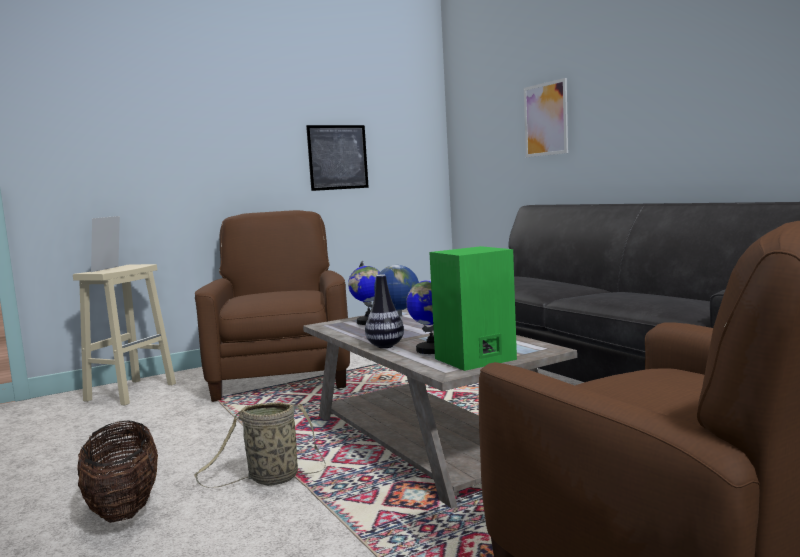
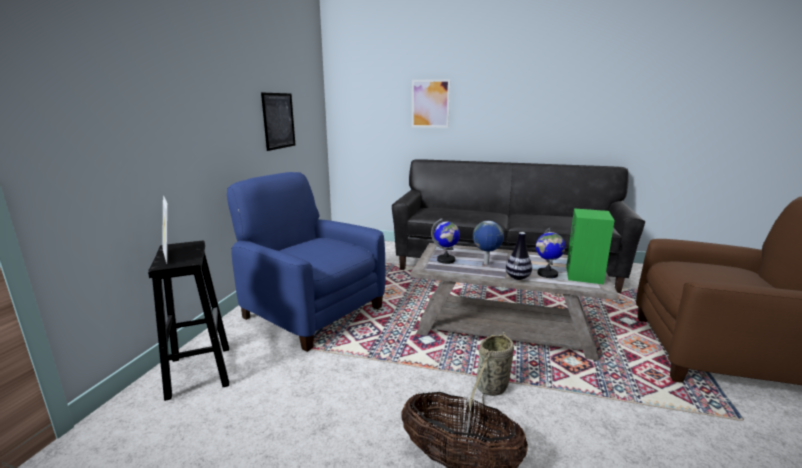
camera: 45 degrees left, 10 degrees up
(132, 391) = (199, 371): beige stool -> black stool
(282, 376) = (312, 311): brown armchair -> blue armchair

